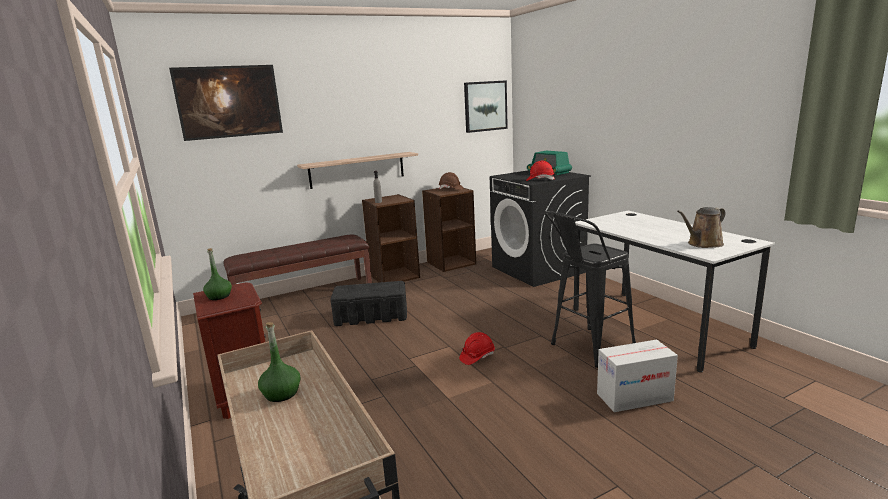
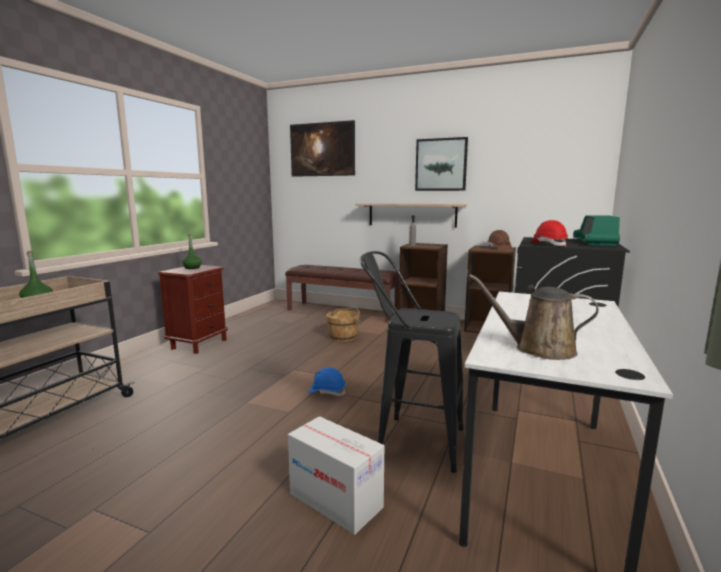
camera: 50 degrees right, 5 degrees down
(372, 316) = (343, 337): black storage box -> brown bucket
(477, 357) = (327, 392): red hard hat -> blue hard hat
(485, 106) = (573, 161): picture -> picture (441, 164)

